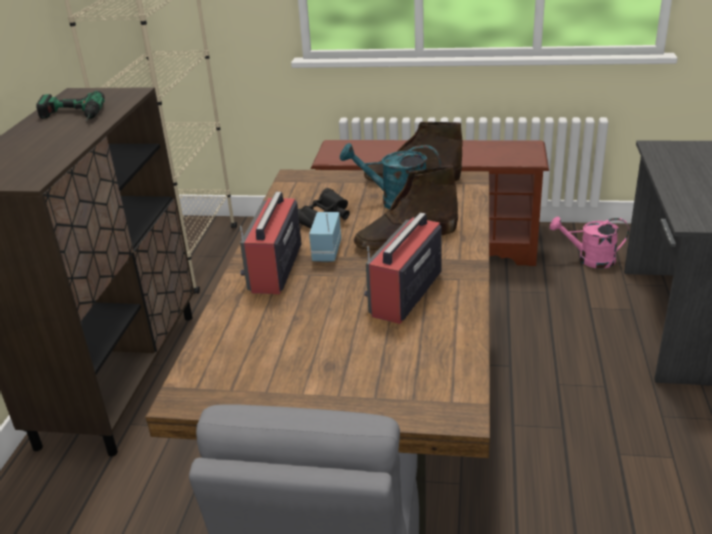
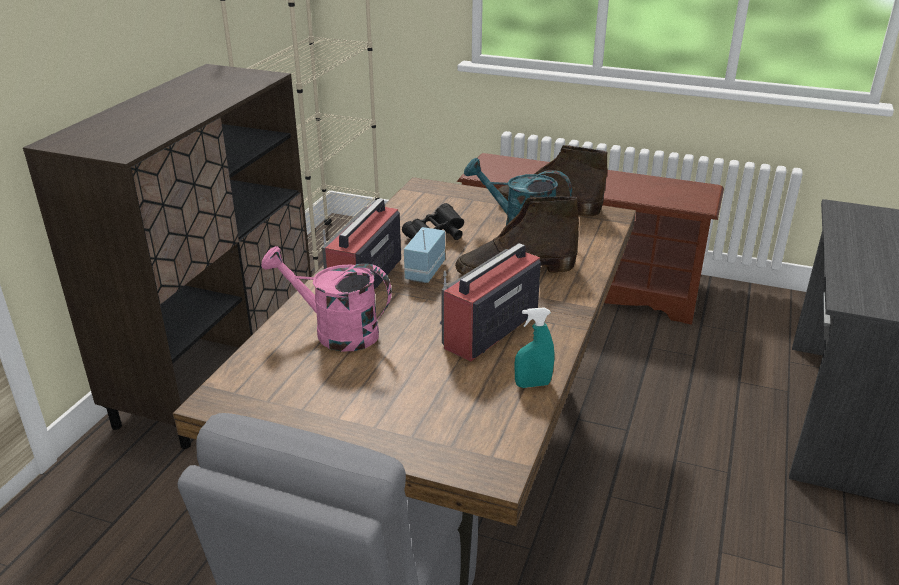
camera: 10 degrees right, 0 degrees up
(70, 117) = (194, 93): power drill -> none
(461, 334) = (532, 384): none -> turquoise spray bottle
(589, 259) = (756, 327): pink watering can -> pink watering can (335, 332)

